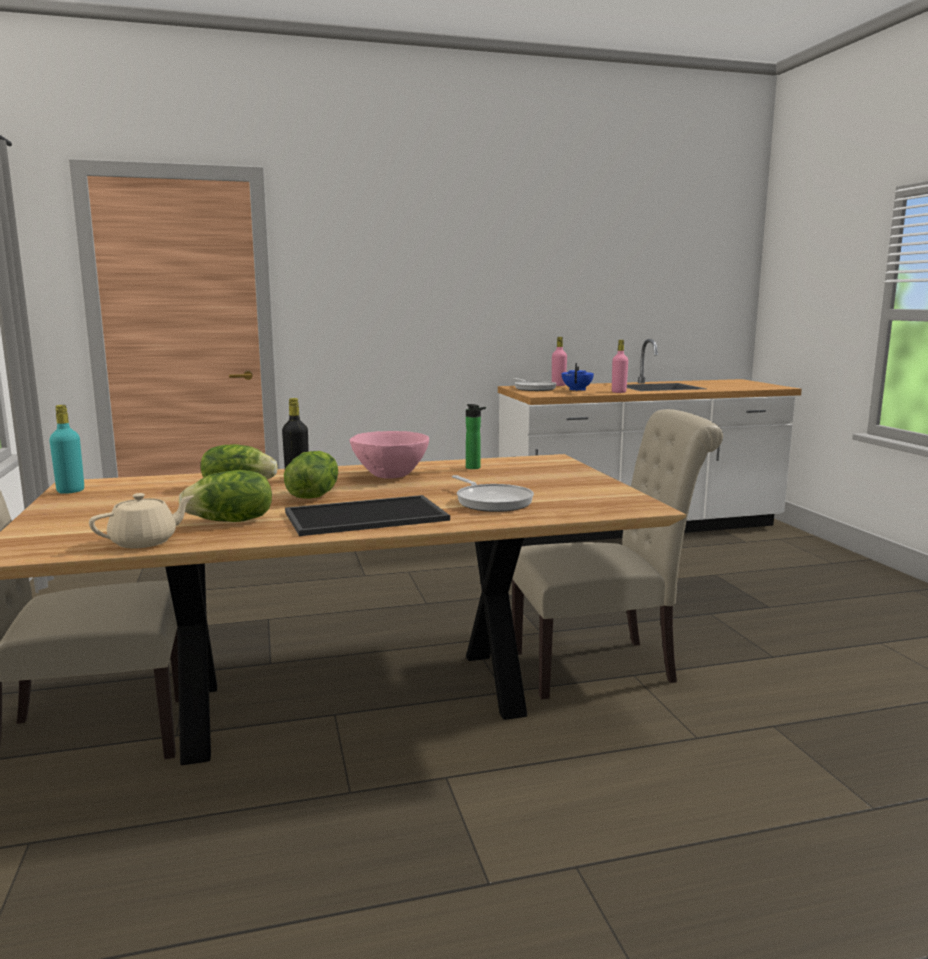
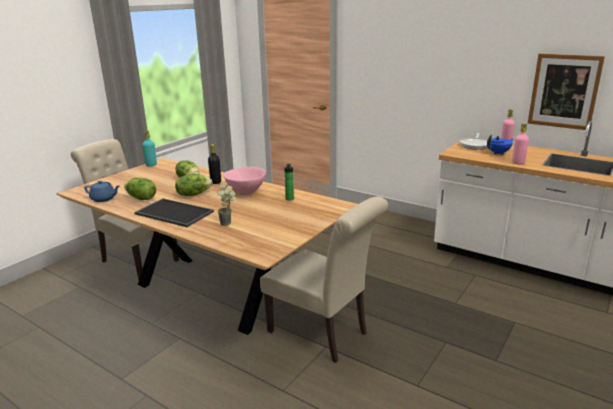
camera: 50 degrees right, 10 degrees up
(145, 542) = (104, 199): beige teapot -> blue teapot
(492, 501) = (229, 223): frying pan -> potted plant
(604, 311) = (564, 91): none -> picture

